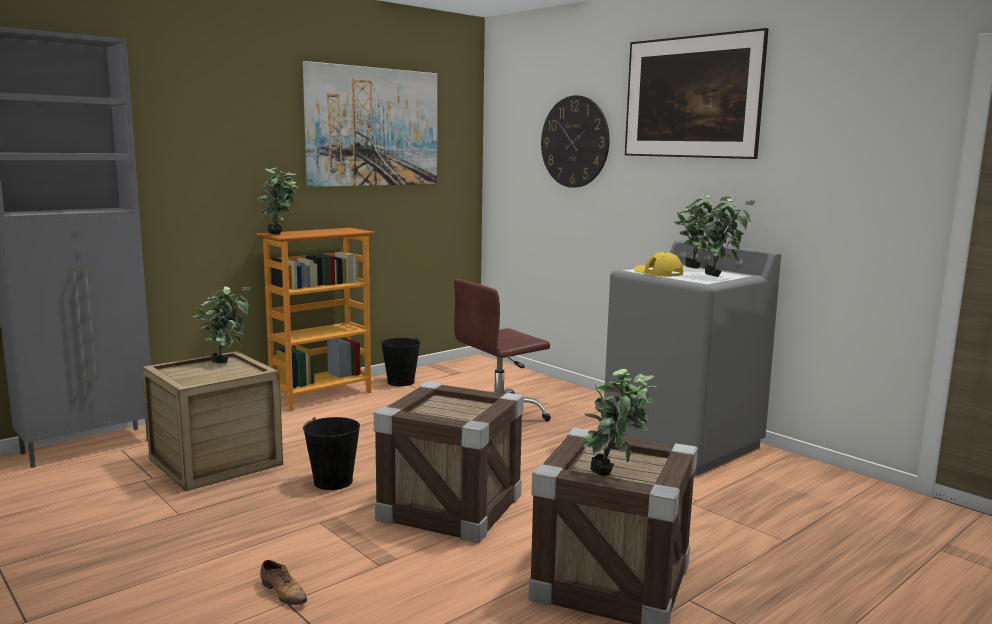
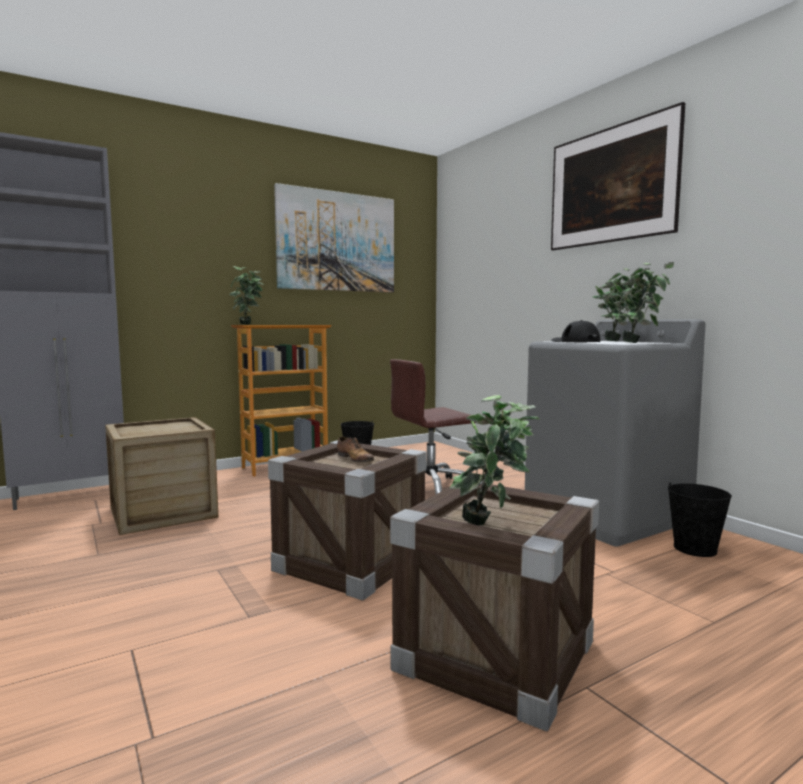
camera: 10 degrees right, 5 degrees down
(226, 361) = (179, 423): potted plant -> none
(284, 593) = (135, 639): shoe -> shoe (355, 459)
(333, 481) = (253, 533): black bucket -> black bucket (695, 548)
(574, 142) = (508, 246): wall clock -> none
(658, 272) = (575, 342): yellow cap -> black cap

